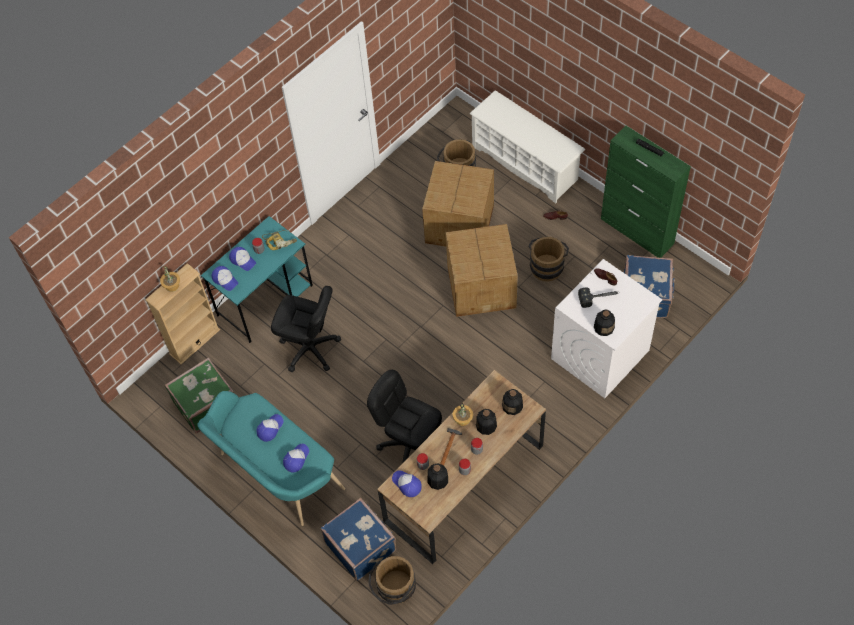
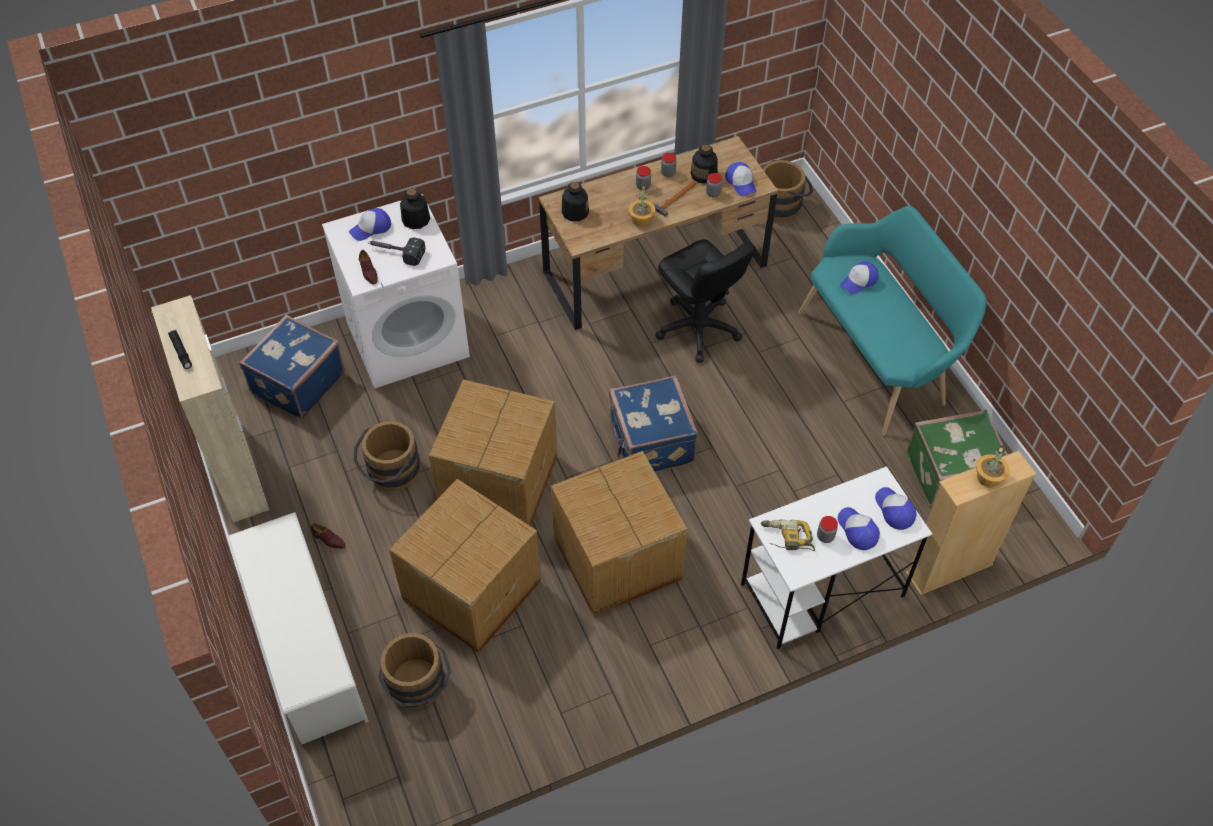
camera: 160 degrees left, 5 degrees down
(265, 300) = (821, 591): turquoise desk -> white desk
(270, 428) = (882, 325): cap -> cap (371, 228)
(310, 349) = (779, 492): black office chair -> none
(361, 545) = (801, 254): blue suitcase -> blue suitcase (650, 443)
(388, 270) = (616, 560): none -> cardboard box
(486, 426) = (618, 204): bottle -> none
(637, 231) = (236, 470): green cabinet -> beige cabinet

